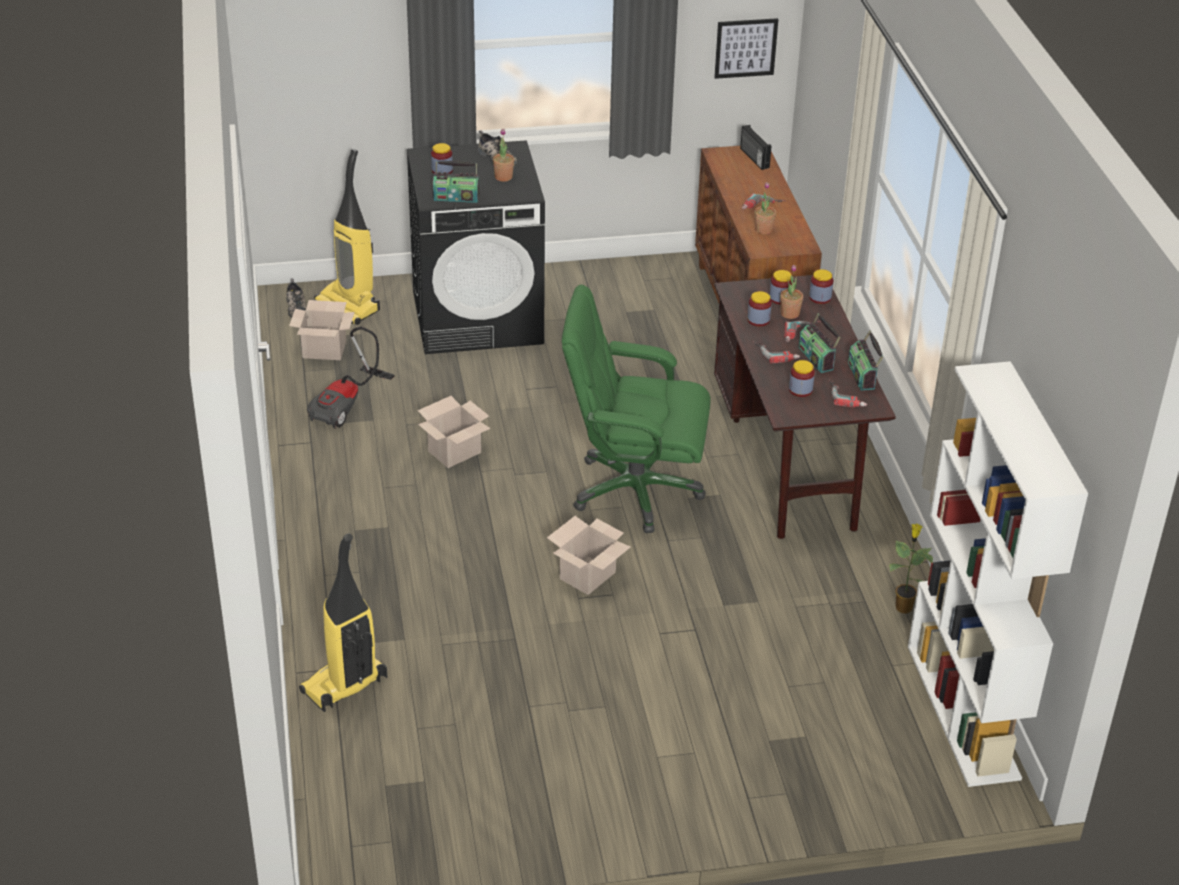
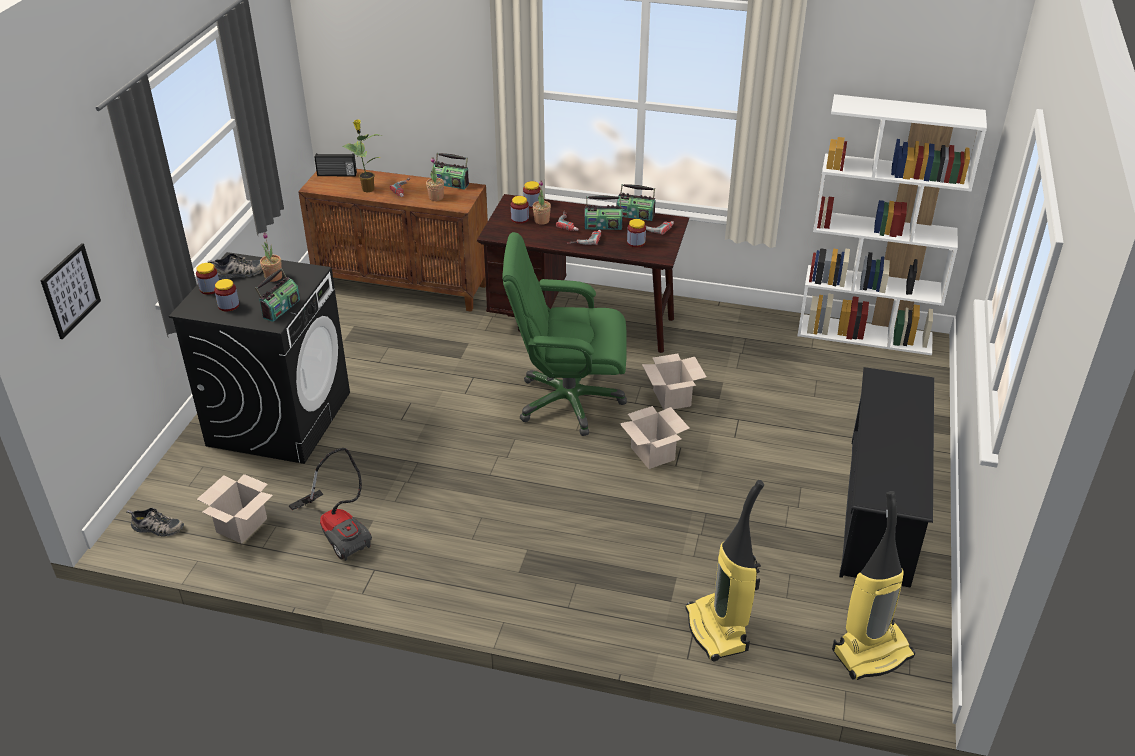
camera: 65 degrees left, 0 degrees up
(348, 306) = (189, 492): vacuum cleaner -> vacuum cleaner (871, 652)
(454, 453) = (455, 483): cardboard box -> cardboard box (673, 398)
(605, 781) = (879, 510): none -> black shoe rack
(634, 490) = (567, 401): green office chair -> green office chair turned 60 degrees clockwise
(745, 48) = (283, 96): picture -> picture (70, 290)
(758, 320) = (539, 235): jar -> jar (210, 289)
(802, 230) = (451, 183): none -> radio
(903, 606) = (758, 325): potted plant -> potted plant (367, 189)

